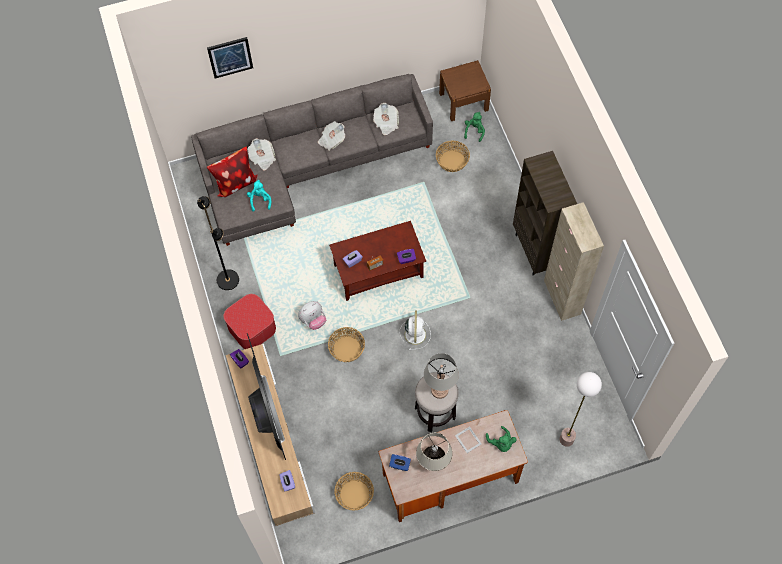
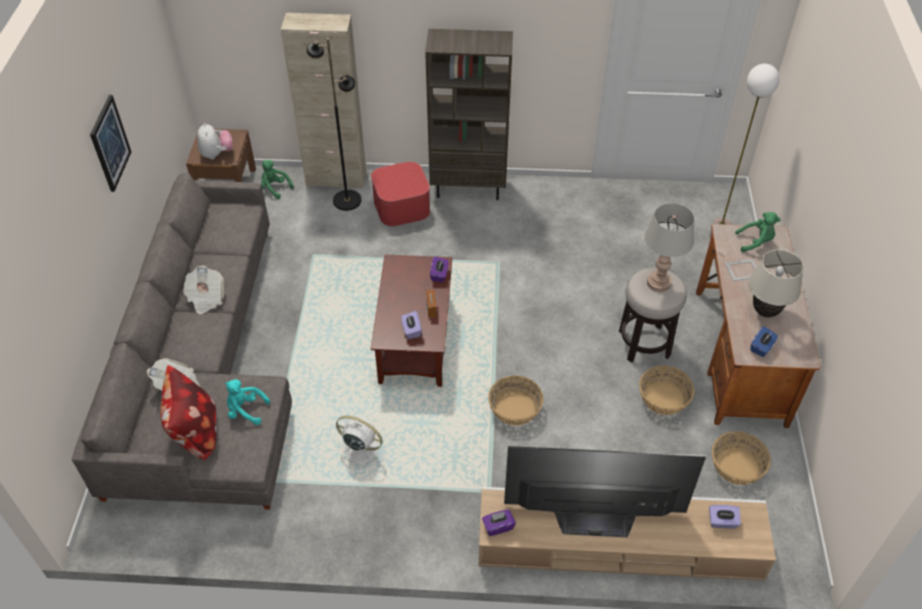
camera: 70 degrees left, 15 degrees down
(228, 279) = (330, 524): black floor lamp -> black floor lamp (347, 200)
(230, 57) = (39, 269): picture -> picture (110, 143)
(251, 327) = (427, 516): ottoman -> ottoman (401, 206)
(313, 320) = (453, 434): plush toy -> plush toy (217, 154)
(386, 123) = (223, 234): newspaper -> none
(415, 333) = (525, 329): white fan -> white fan (360, 450)
(452, 161) = (302, 220): basket -> basket (663, 398)
(562, 297) = (538, 186): beige cabinet -> beige cabinet (336, 178)

